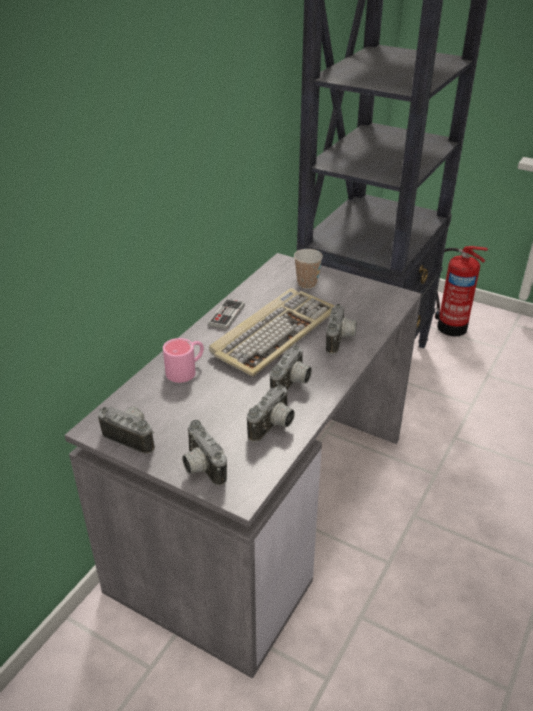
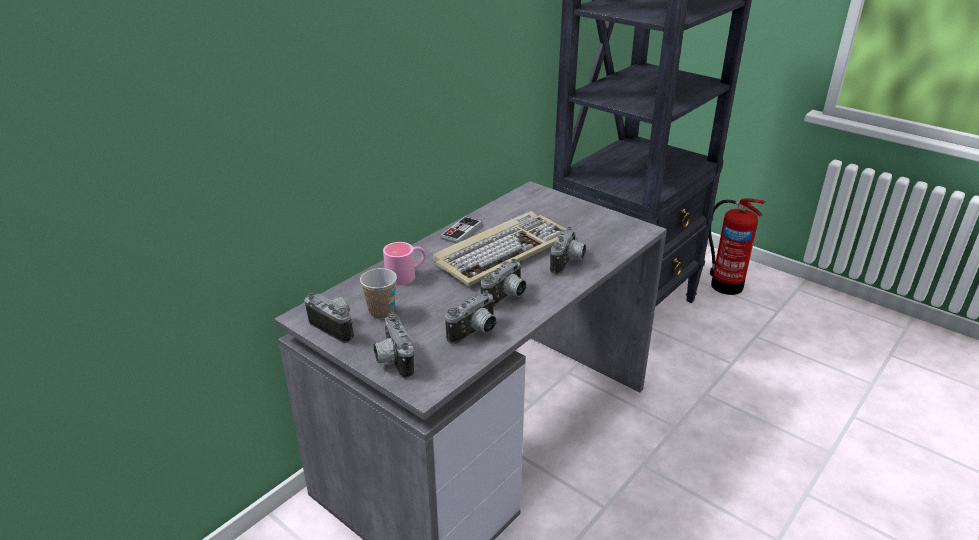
camera: 10 degrees right, 5 degrees down
(307, 284) = (550, 210): cup -> cup (381, 312)

